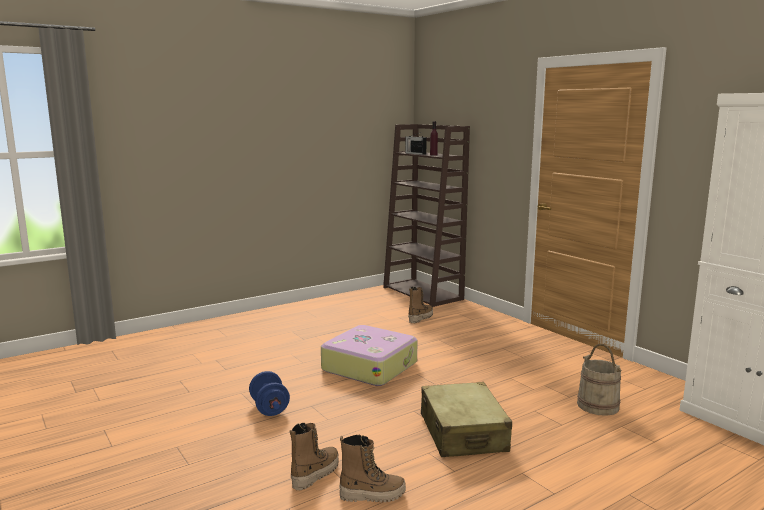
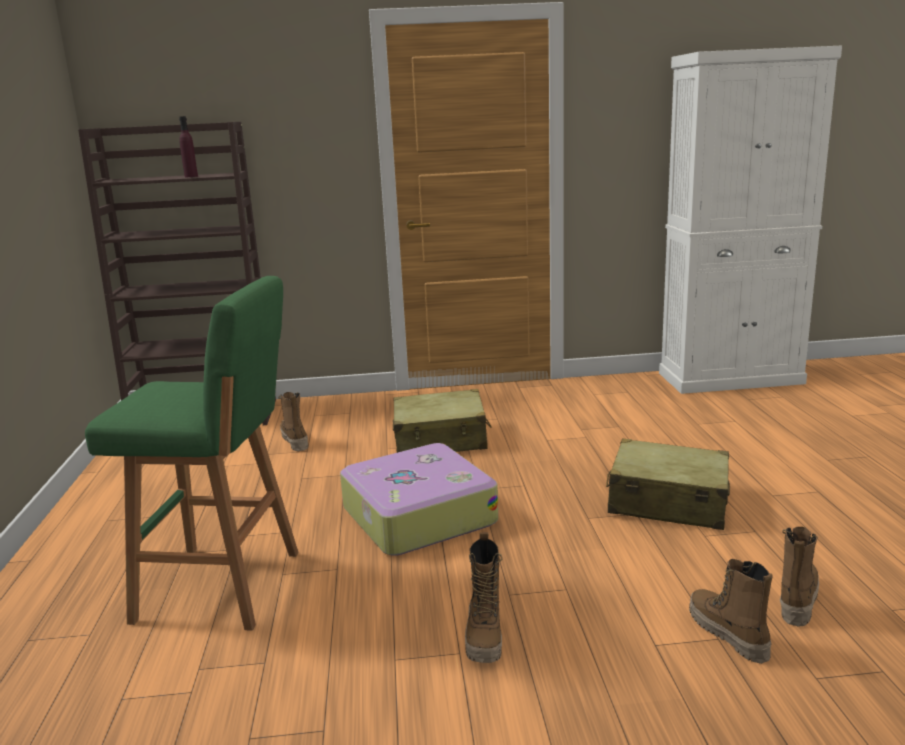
camera: 60 degrees left, 5 degrees up
(269, 408) = (485, 637): blue dumbbell -> boot
(272, 346) = (225, 586): none -> green stool
(415, 153) = (143, 179): radio -> none
(468, 349) = (440, 439): none -> beige suitcase
(598, 405) = (648, 420): beige bucket -> none

